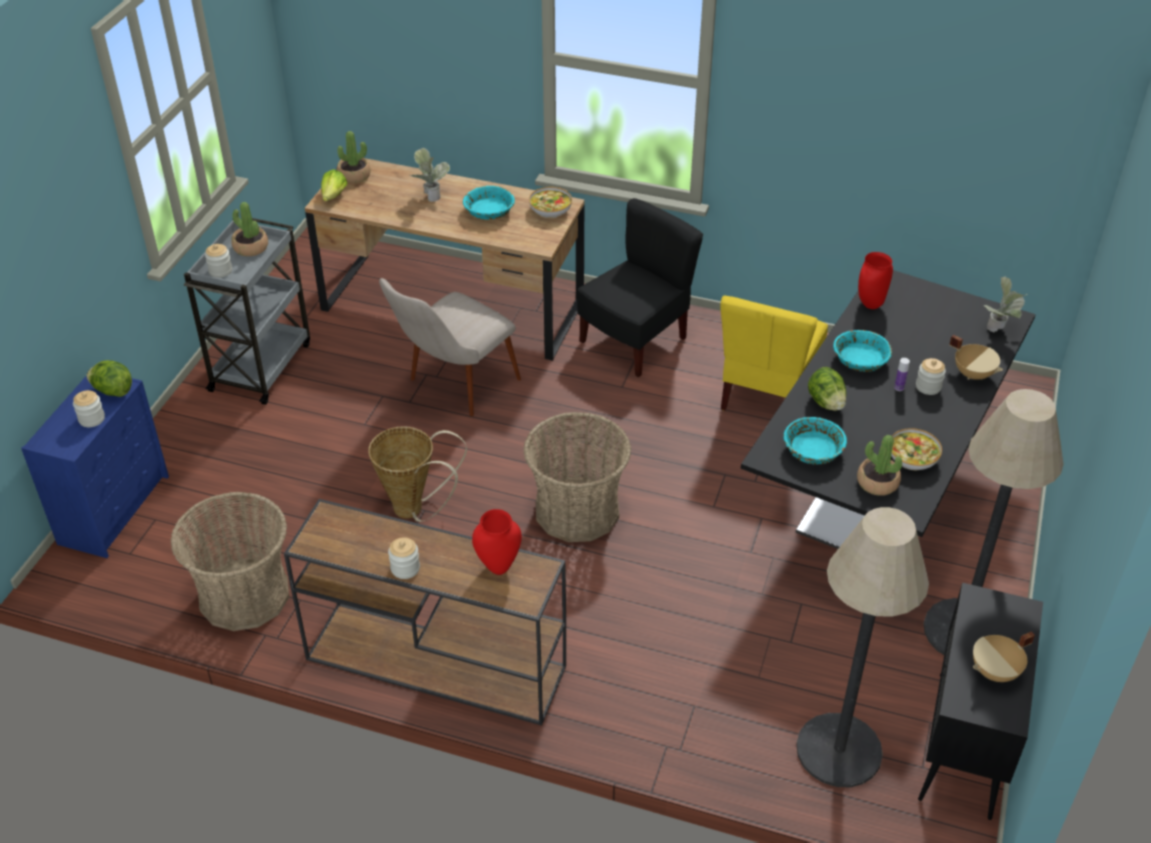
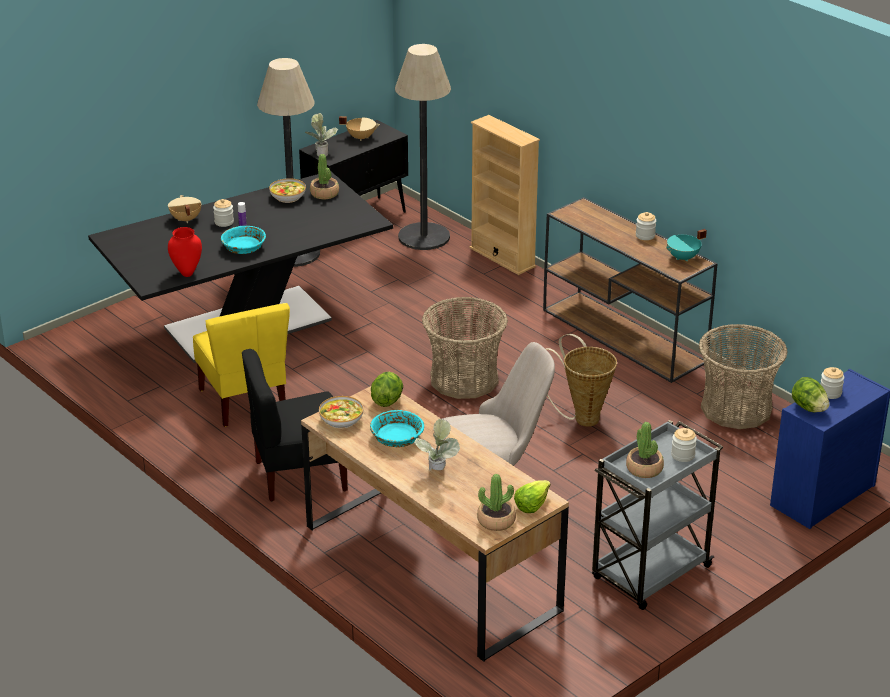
camera: 150 degrees left, 10 degrees down
(333, 545) = (683, 258): none -> turquoise cooking pot
(498, 568) = (589, 221): red vase -> none
(696, 755) = (502, 257): none -> beige bookcase
(767, 394) = (244, 401): yellow chair -> yellow chair turned 105 degrees clockwise
(813, 450) = (341, 216): turquoise bowl -> none
(826, 402) = (299, 234): lettuce -> lettuce (387, 400)
(999, 330) = (128, 234): potted plant -> potted plant (321, 152)

